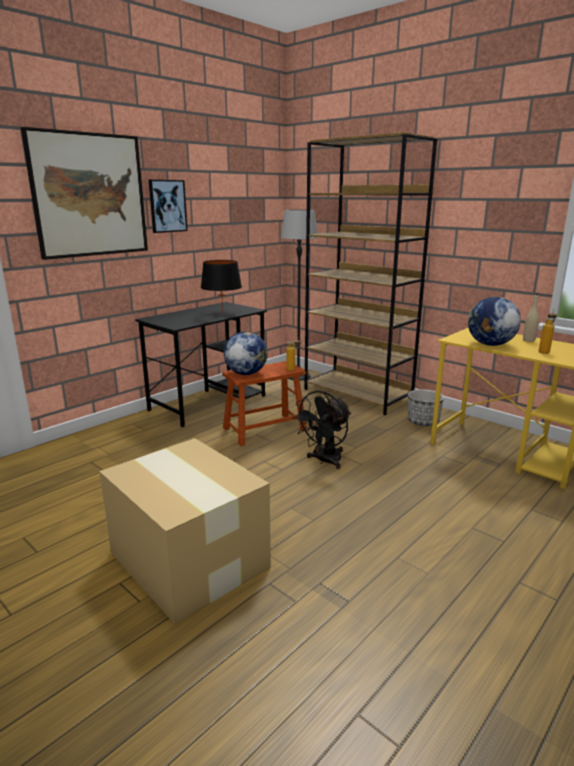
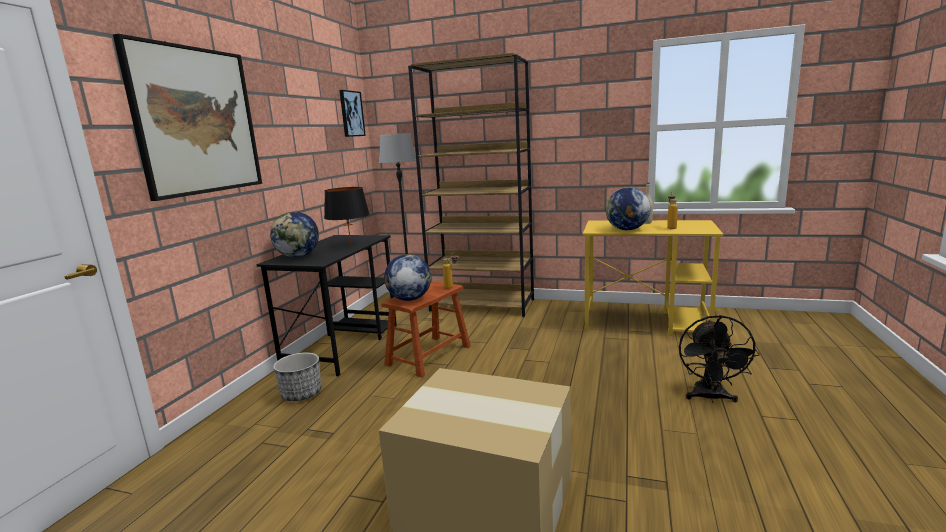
camera: 25 degrees left, 5 degrees down
(167, 206) = (273, 133): picture -> picture (351, 114)
(170, 317) = (298, 256): none -> globe
(325, 461) = (515, 368): black fan -> black fan (710, 397)
(423, 422) = (560, 315): planter -> planter (302, 394)

